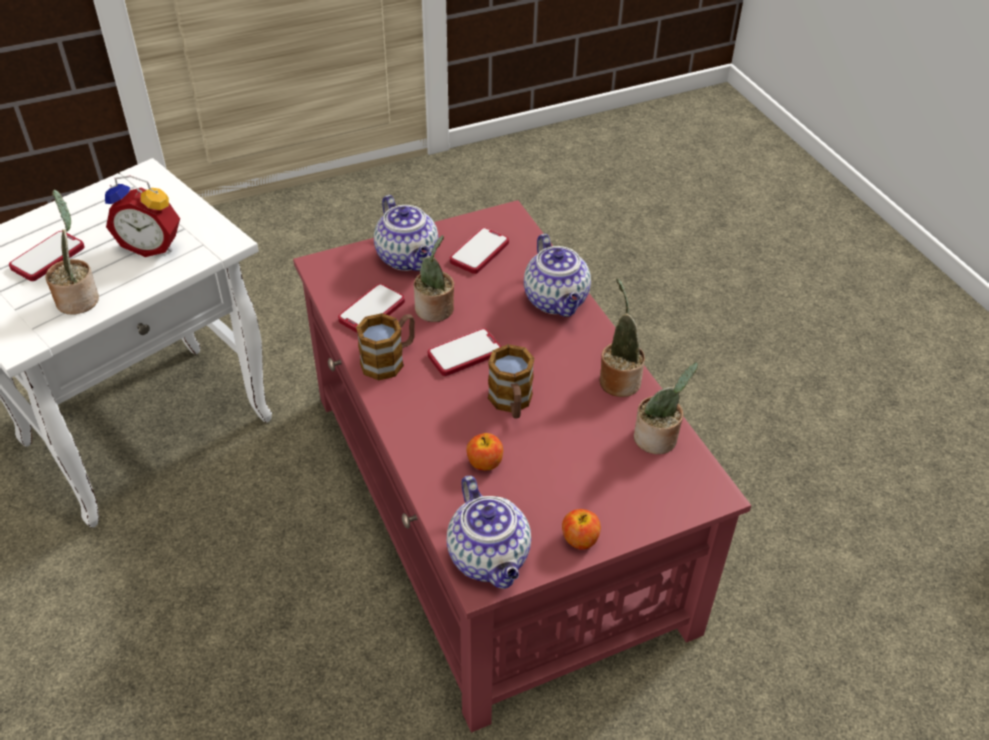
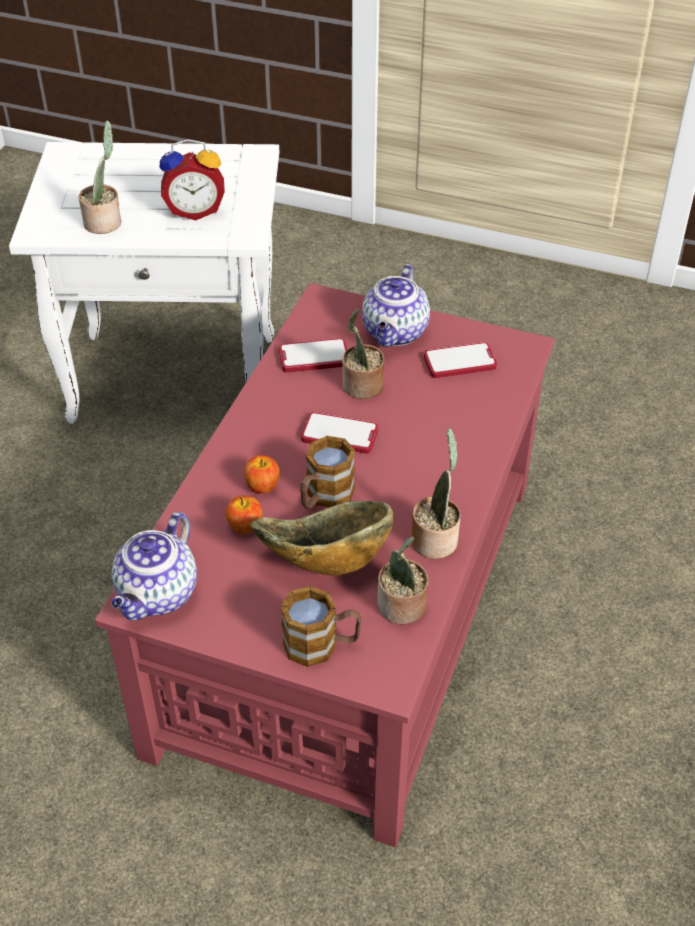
camera: 45 degrees right, 0 degrees up
(48, 258) = (122, 182): phone -> none
(152, 245) = (195, 210): alarm clock -> alarm clock turned 60 degrees counterclockwise
(389, 359) = (279, 402): mug -> mug (321, 645)
(557, 301) = (471, 442): teapot -> none
(571, 446) = (326, 561): none -> bowl
(579, 539) = (236, 633): apple -> apple (262, 485)

